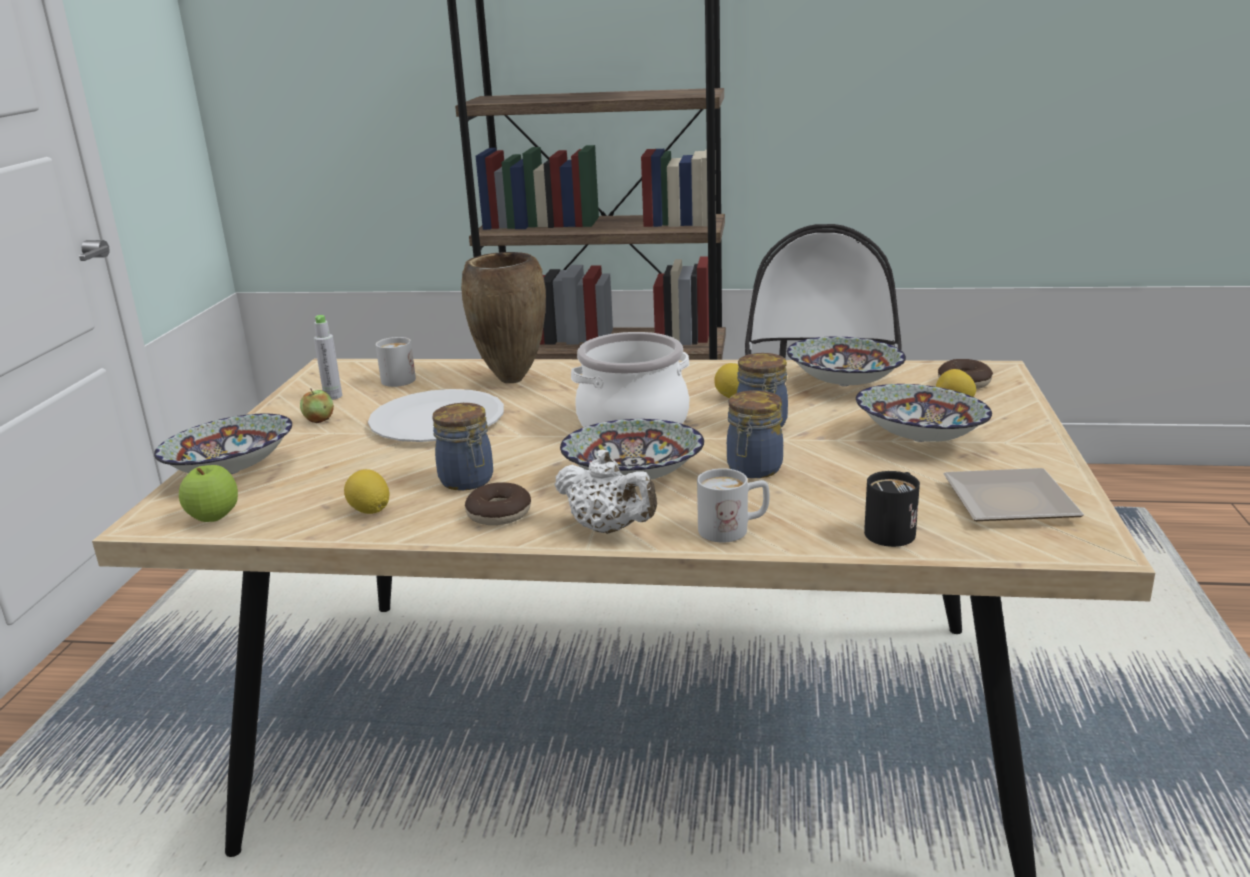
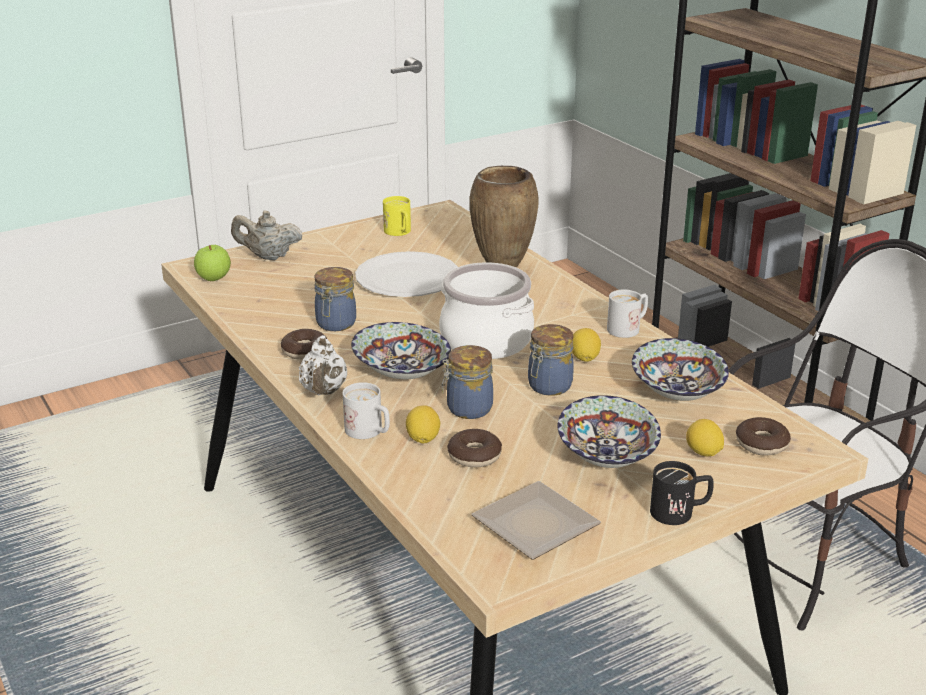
camera: 50 degrees right, 5 degrees up
(233, 472) = (268, 257): bowl -> beige teapot
(319, 420) = (362, 245): apple -> none
(333, 396) = (399, 233): grey bottle -> yellow mug
(370, 511) = (266, 314): lemon -> lemon (423, 439)
(400, 378) = (456, 238): white mug -> white mug (628, 328)
(849, 492) = (474, 456): none -> donut
(893, 529) = (434, 490): black mug -> black mug (680, 512)

